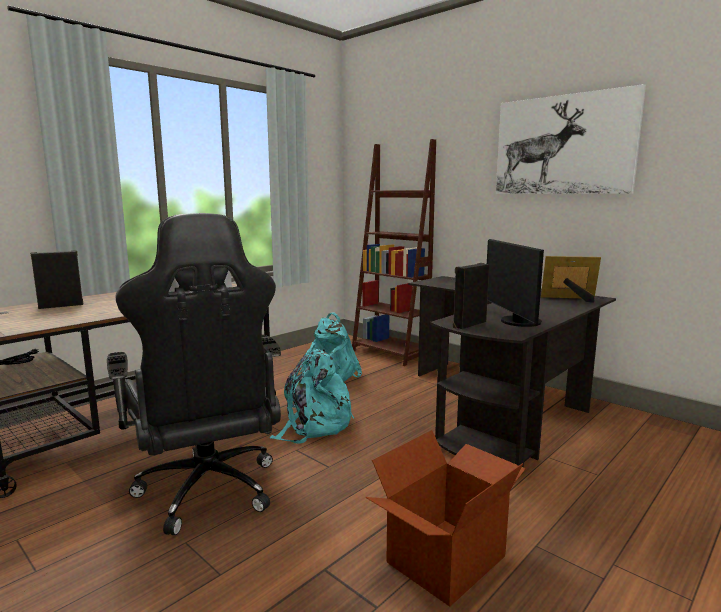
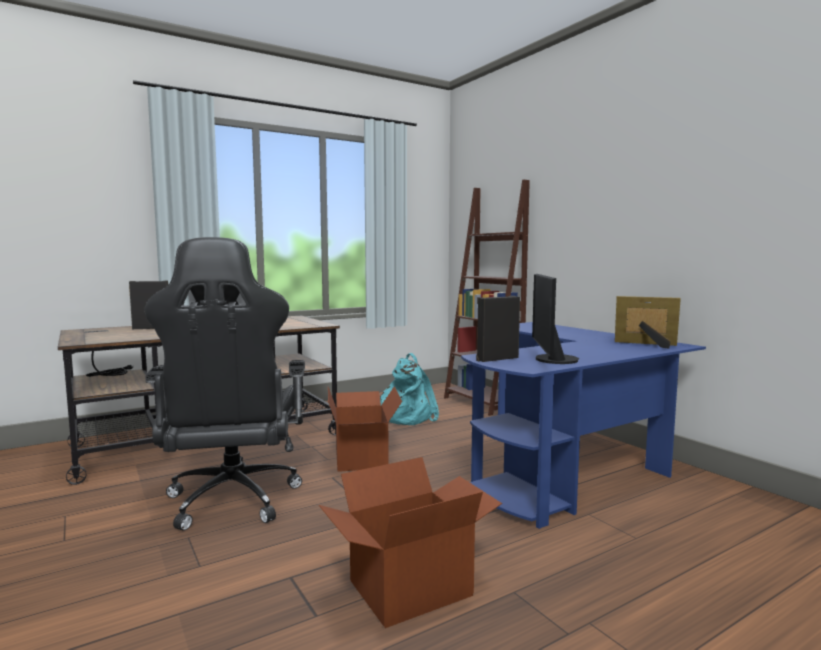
camera: 15 degrees right, 5 degrees down
(314, 425) = (362, 458): turquoise backpack -> cardboard box
(501, 407) = (569, 462): black desk -> blue desk
(563, 145) = (650, 178): picture -> none

